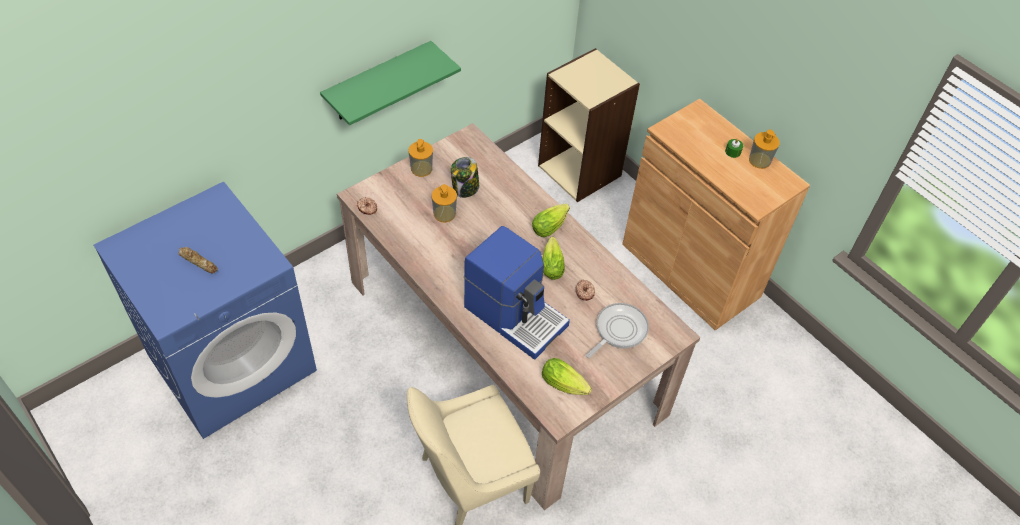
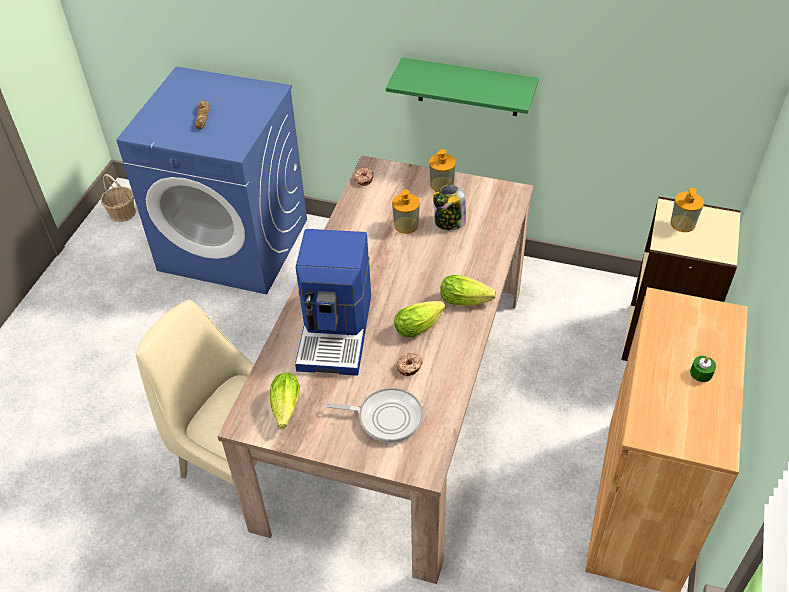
camera: 60 degrees right, 5 degrees down
(90, 431) = (122, 213): none -> basket
(759, 160) = (717, 404): soap dispenser -> soap dispenser (682, 224)

